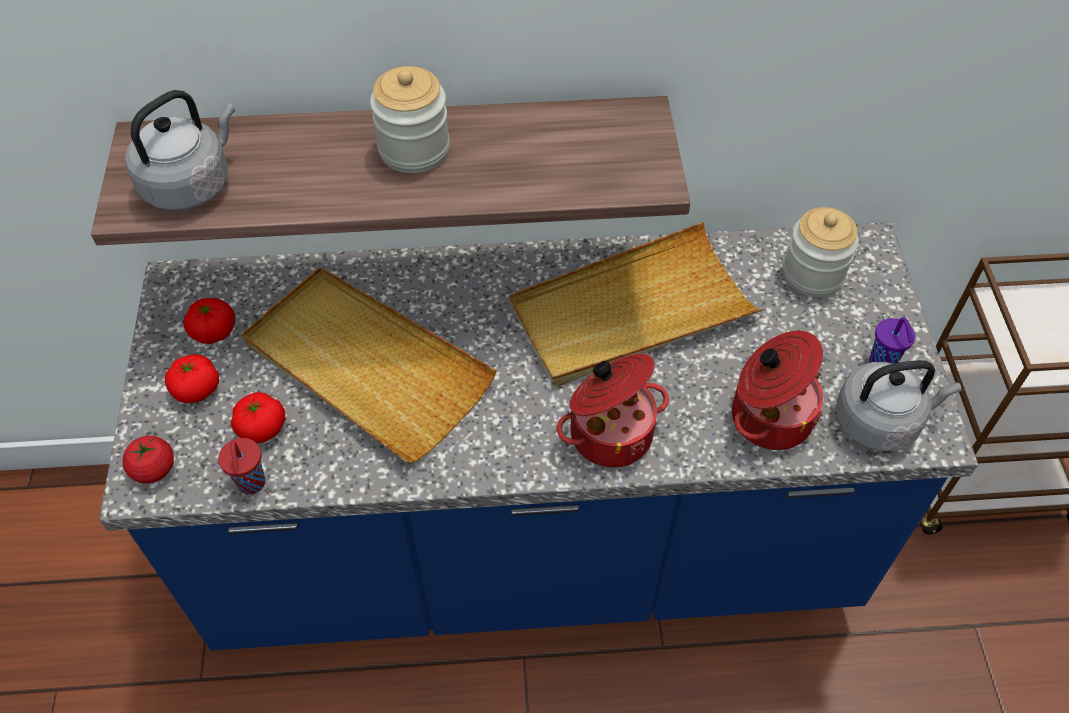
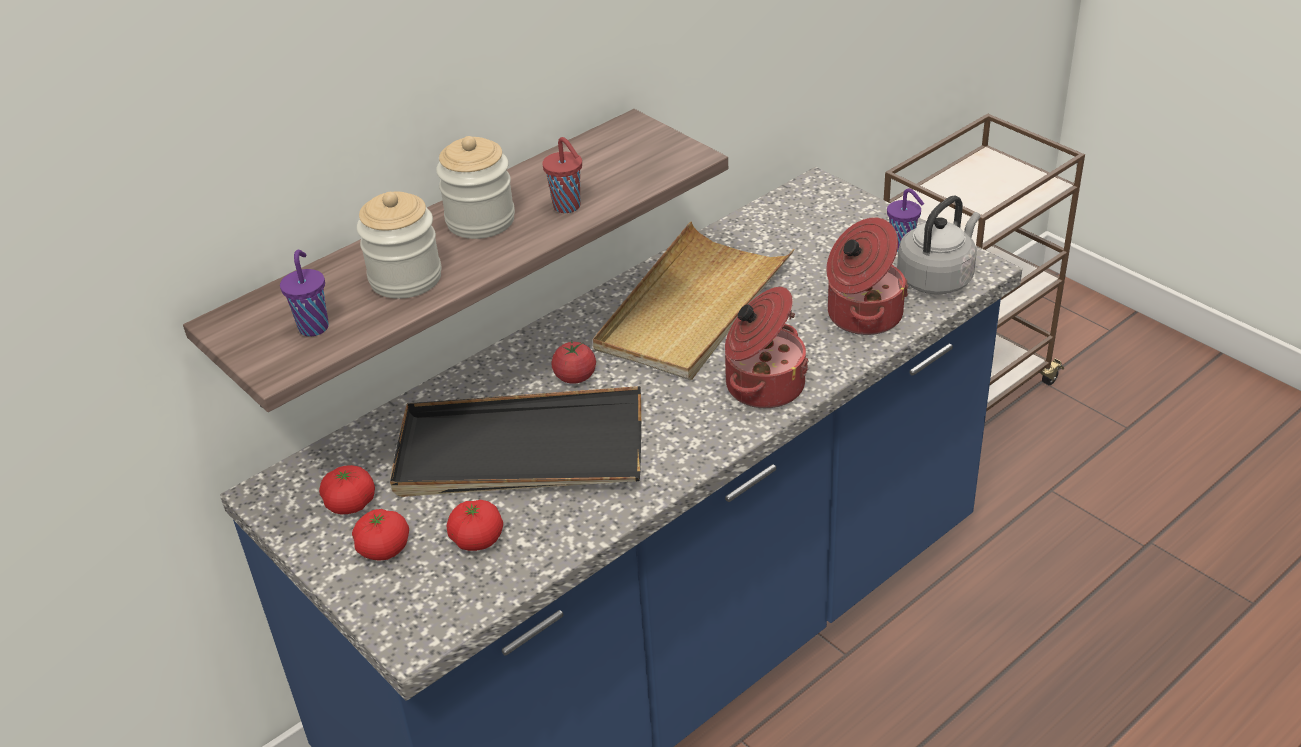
camera: 35 degrees left, 15 degrees down
(154, 469) = (412, 621): tomato -> tomato (575, 377)
(191, 184) = (314, 326): grey kettle -> purple cup
(251, 484) = (514, 578): red cup -> red cup (568, 207)
(366, 366) = (520, 452): beige tray -> black tray
(813, 274) = (797, 221): jar -> jar (405, 278)

